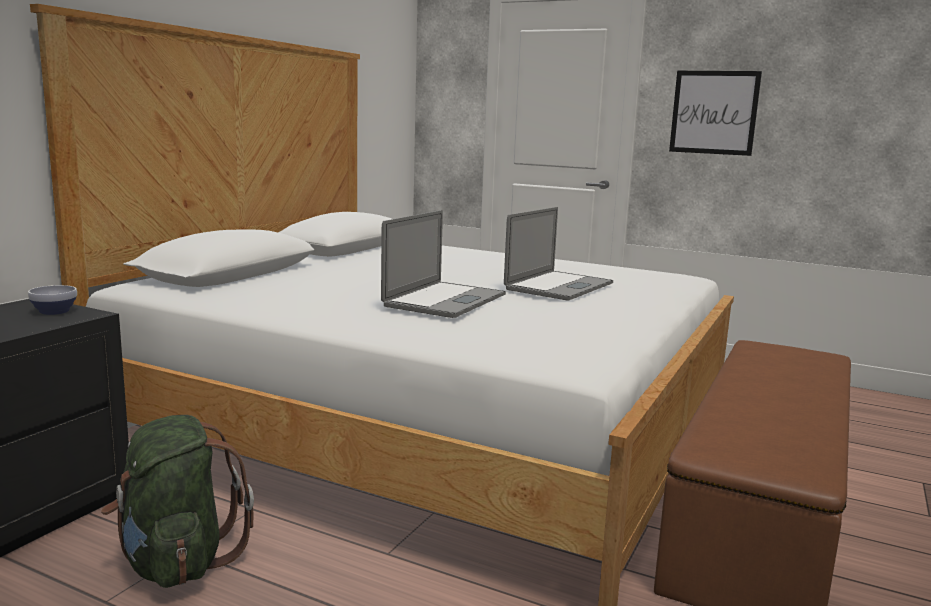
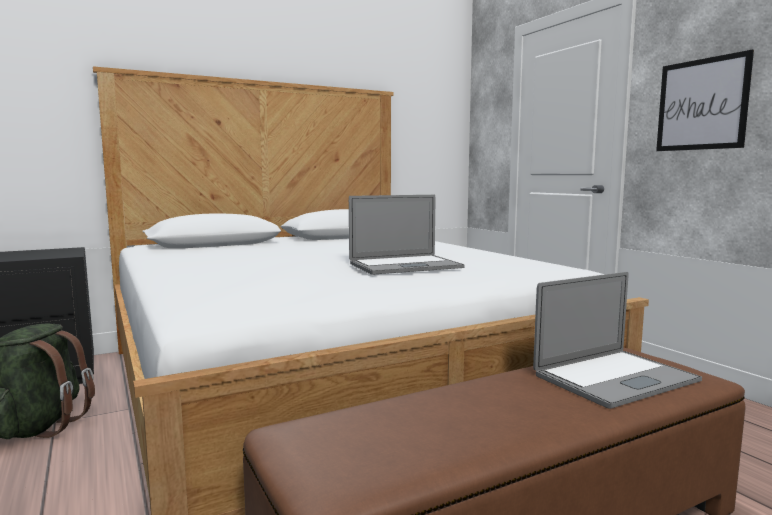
camera: 35 degrees right, 5 degrees down
(54, 311) = (61, 253): bowl -> none
(445, 300) = (268, 264): laptop -> laptop (615, 378)

